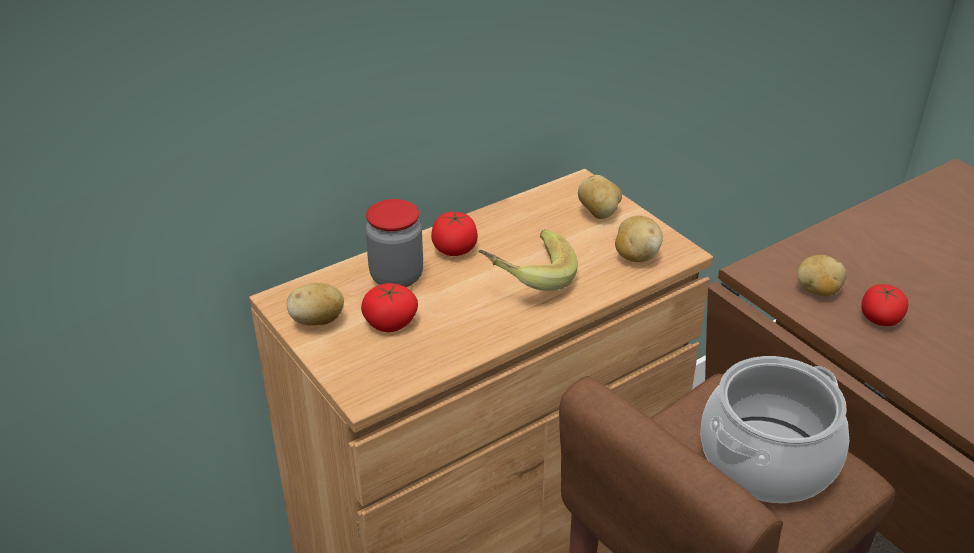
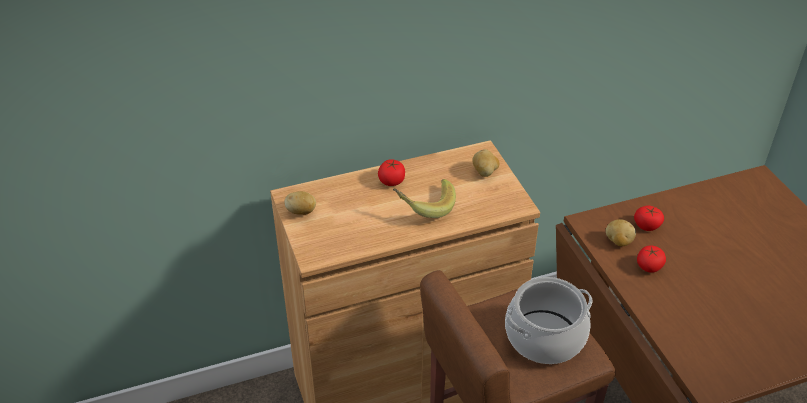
camera: 15 degrees right, 5 degrees up
(390, 322) = (339, 219): tomato -> tomato (647, 225)
(396, 277) = (352, 193): jar -> none
(635, 256) = (493, 204): potato -> none

